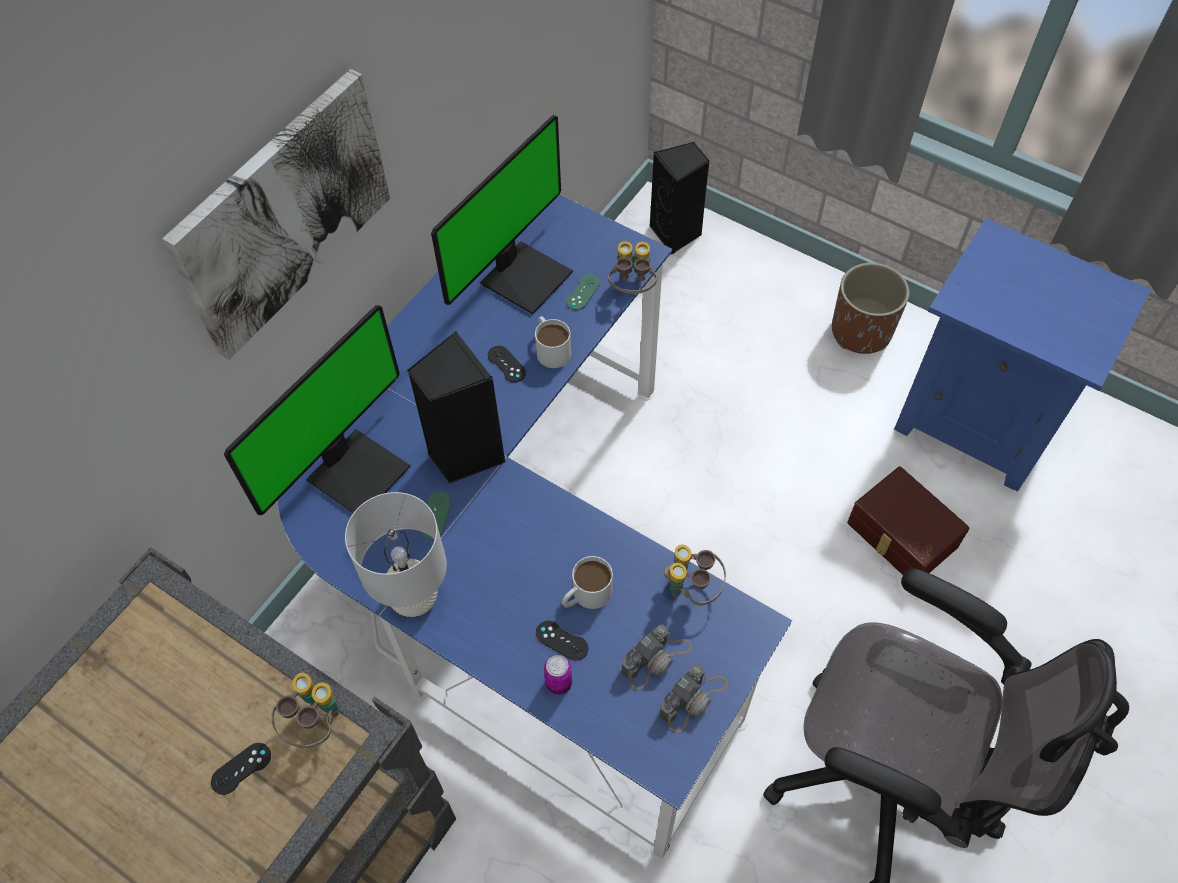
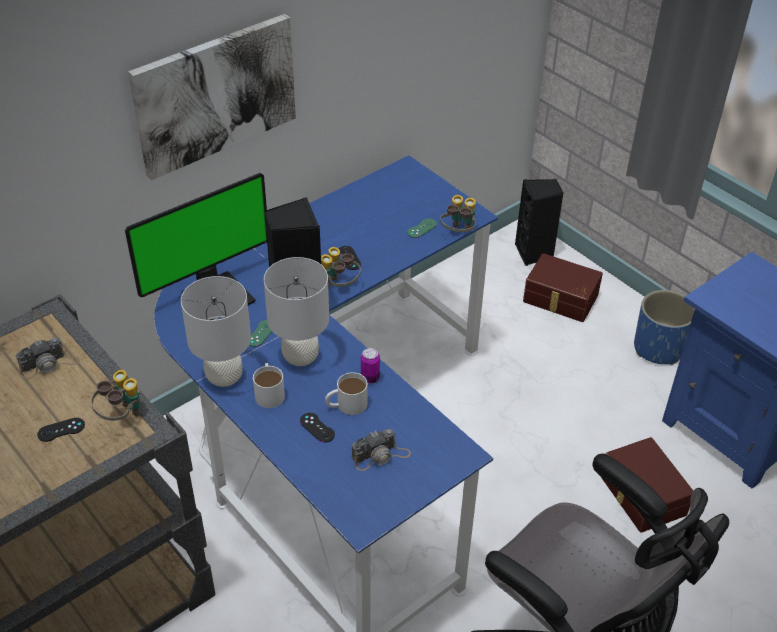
camera: 15 degrees right, 15 degrees down
(502, 536) = (301, 356): none -> grey table lamp
(524, 276) = (383, 210): monitor -> none
(550, 348) = (384, 255): white mug -> white mug (269, 392)
(559, 683) = (304, 452): can -> can (370, 378)
(692, 588) = (426, 420): binoculars -> binoculars (339, 286)
(693, 699) = (397, 487): camera -> camera (49, 364)
(727, 292) = (560, 299): none -> brown storage box
(861, 331) = (658, 348): brown planter -> blue planter

